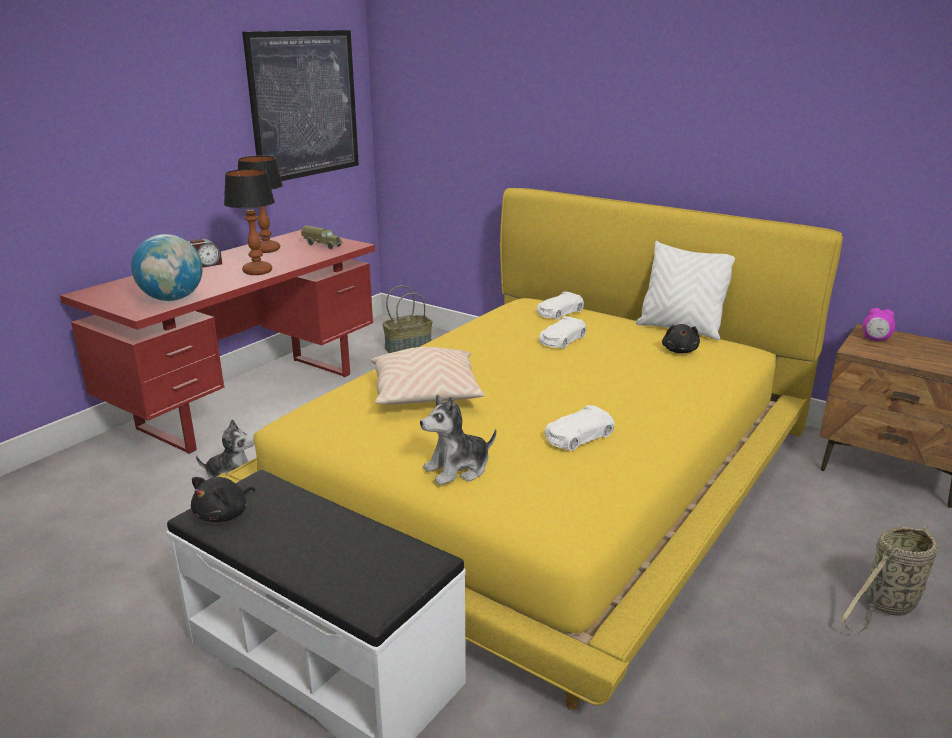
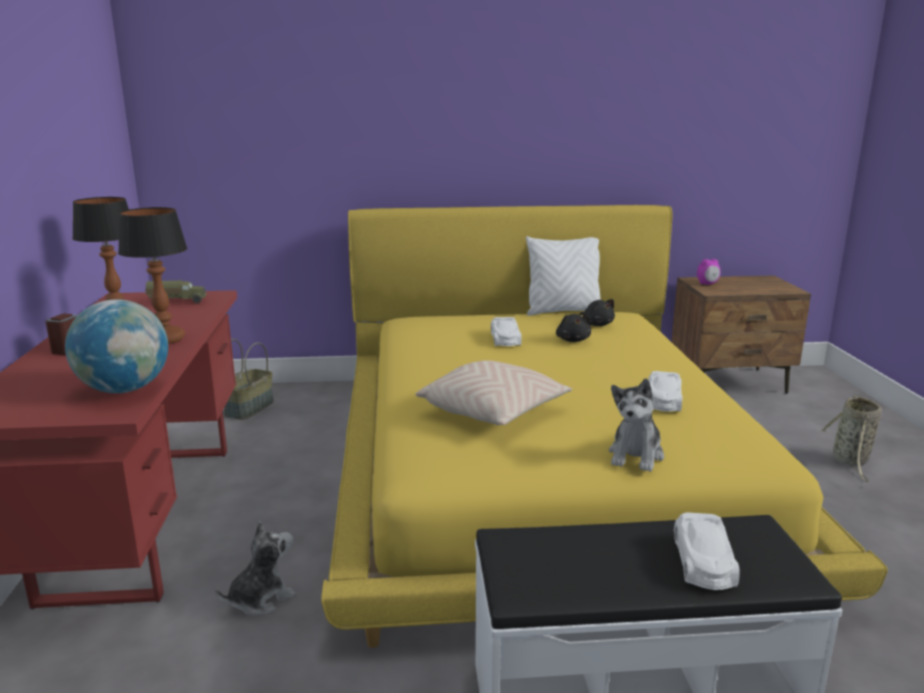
camera: 40 degrees left, 5 degrees down
(224, 514) = (539, 580): black plush toy -> black plush toy (573, 340)
(305, 105) = (89, 136): picture -> none
(559, 312) = (458, 320): white toy car -> white toy car (703, 562)

